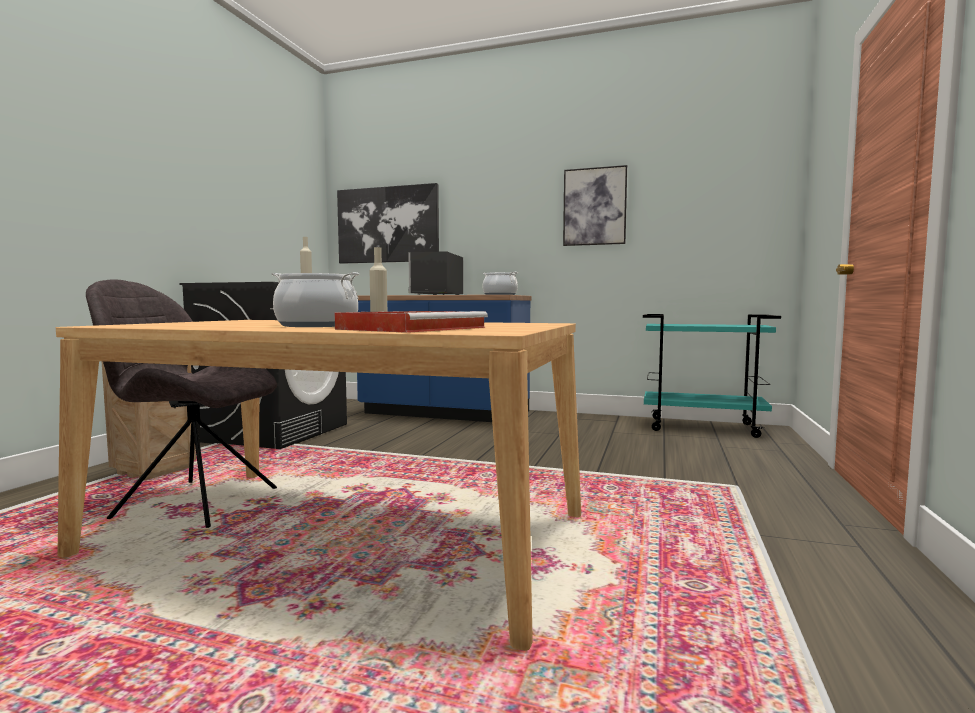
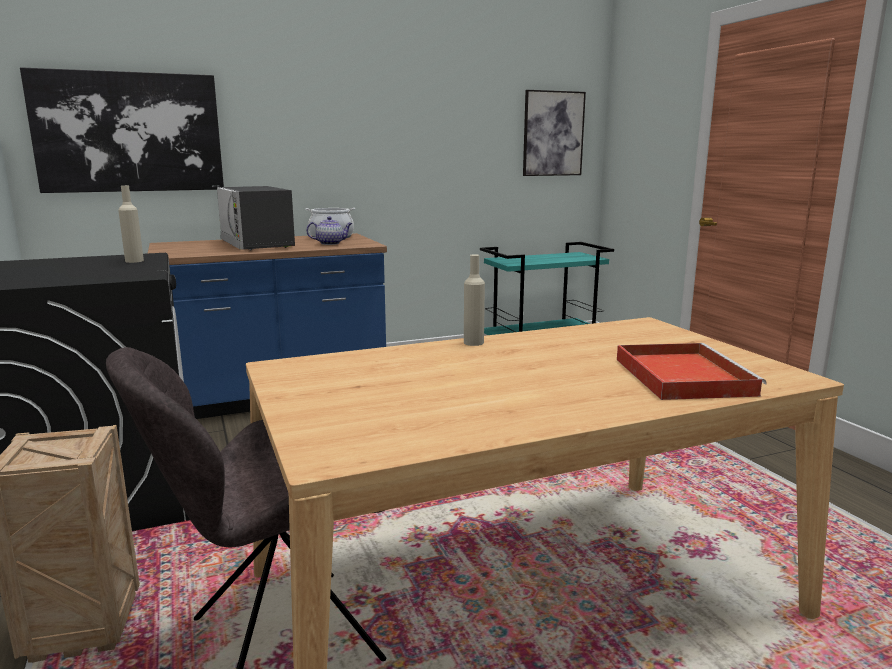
camera: 40 degrees left, 10 degrees up
(317, 325) = (554, 385): cooking pot -> none
(480, 294) = (331, 243): none -> teapot
(594, 206) = (425, 126): picture -> picture (553, 133)

